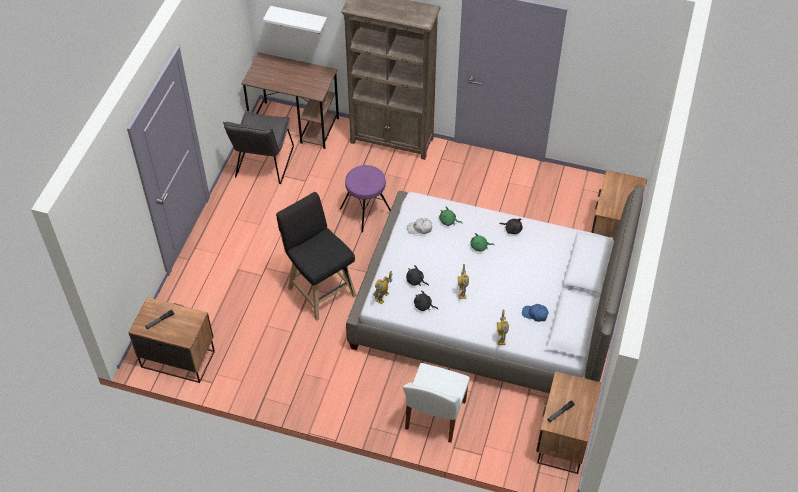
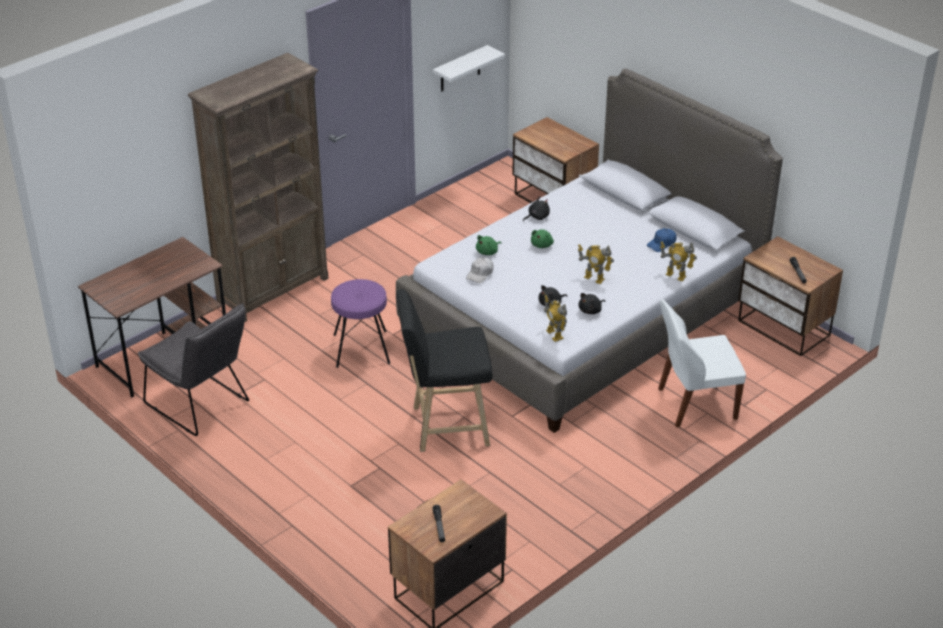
camera: 60 degrees left, 15 degrees down
(299, 20) = (125, 192): white shelf -> white shelf (460, 69)
(434, 416) = (694, 404): white chair -> white chair turned 120 degrees clockwise

